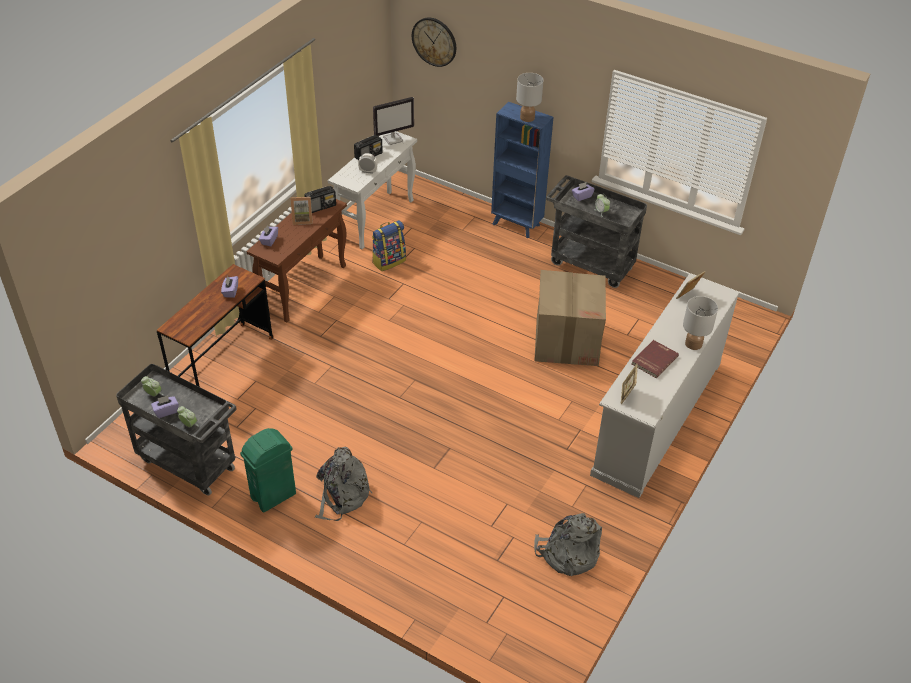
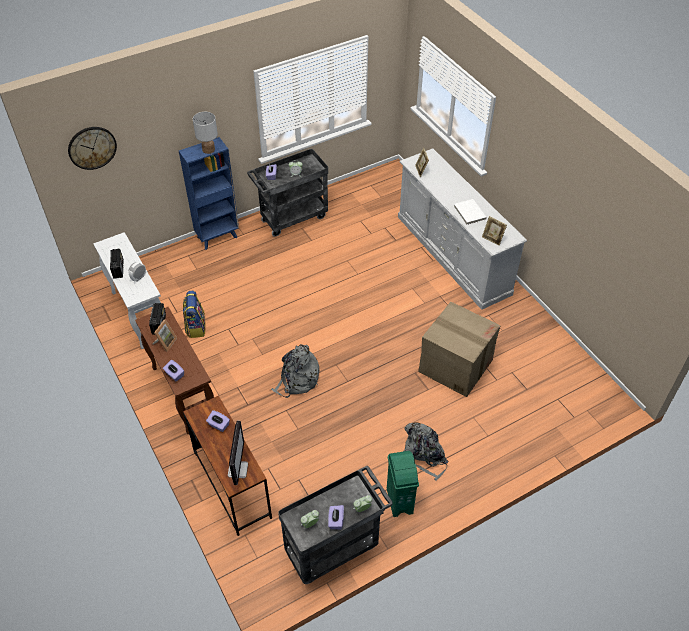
camera: 60 degrees left, 5 degrees up
(393, 139) = (111, 246): monitor -> monitor (238, 469)
(567, 340) = (355, 265): cardboard box -> cardboard box (455, 365)
(567, 554) = (539, 350): grey backpack -> grey backpack (297, 380)
(653, 360) = (469, 213): red book -> white book
(693, 344) = (465, 189): grey table lamp -> none

